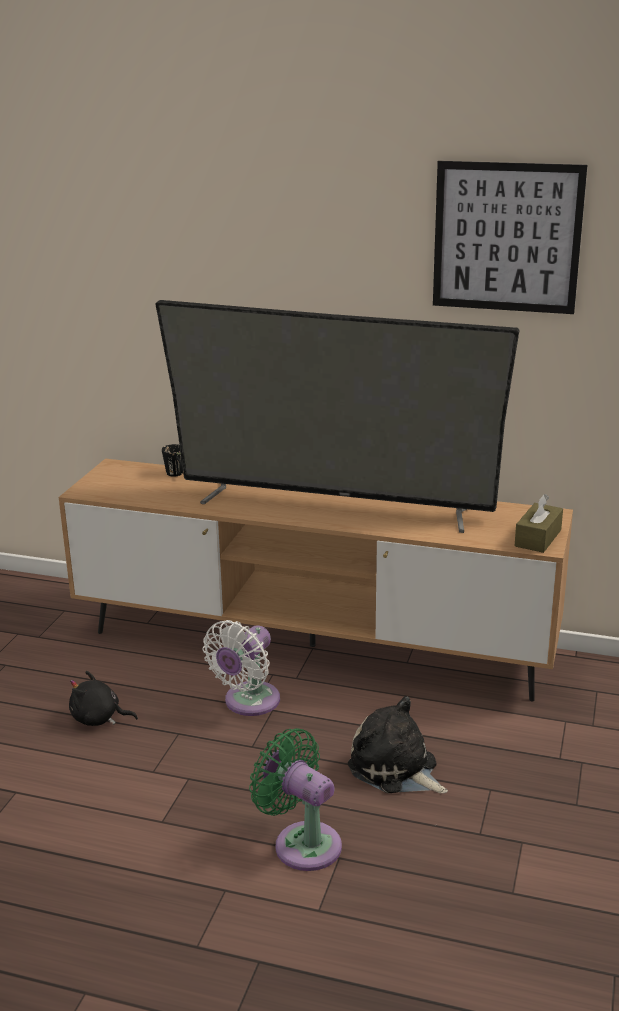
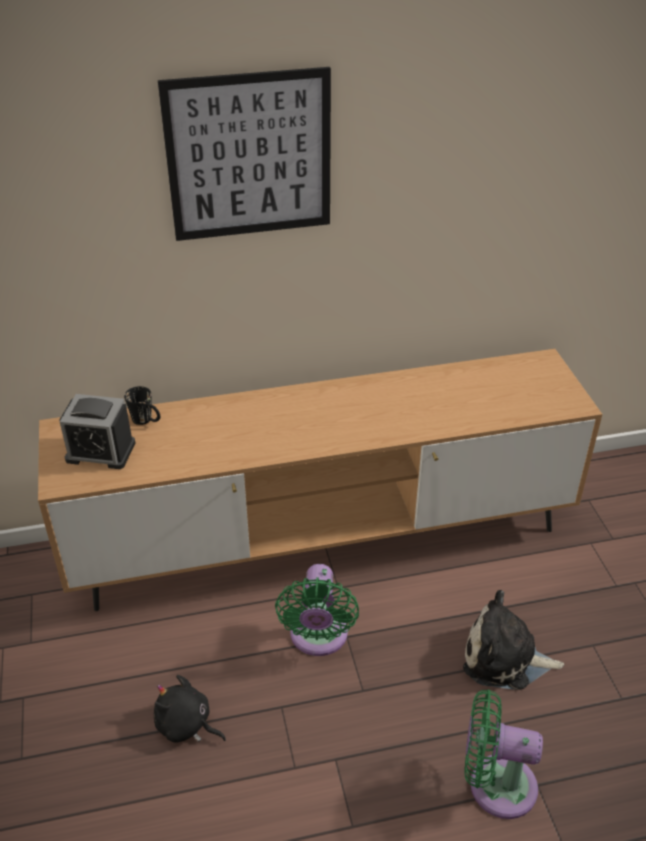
camera: 30 degrees left, 15 degrees up
(99, 718) = (186, 725): black plush toy -> black plush toy turned 45 degrees clockwise
(126, 483) = (100, 451): none -> alarm clock
(248, 703) = (318, 638): white fan -> green fan
(334, 504) = (347, 411): television -> none
(507, 237) = (509, 96): picture -> picture (249, 156)
(538, 538) = (561, 395): brown tissue box -> none

